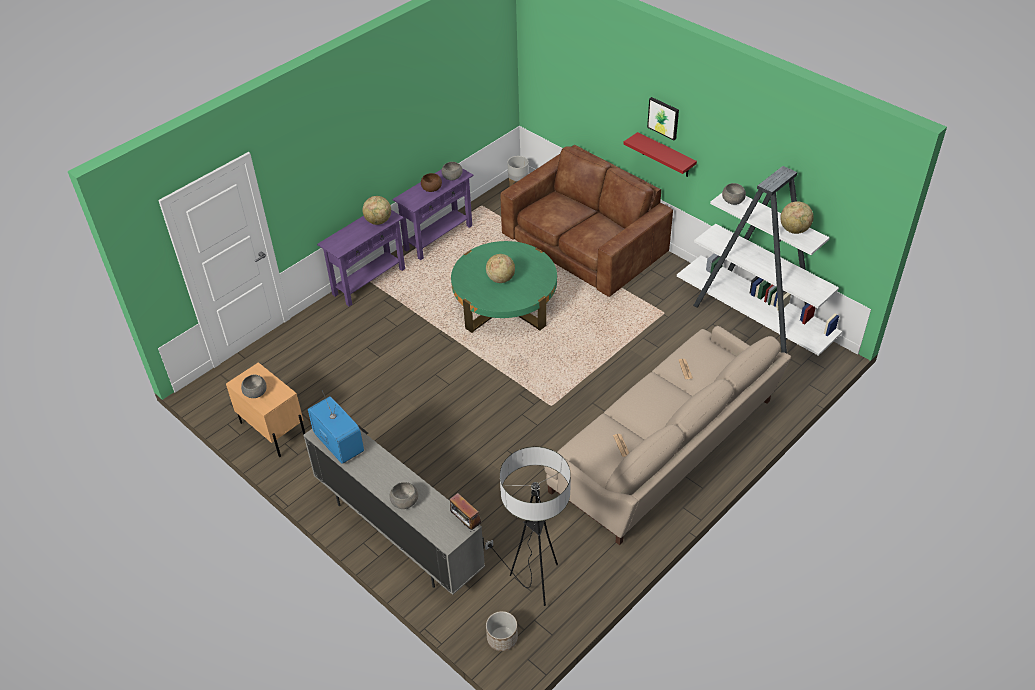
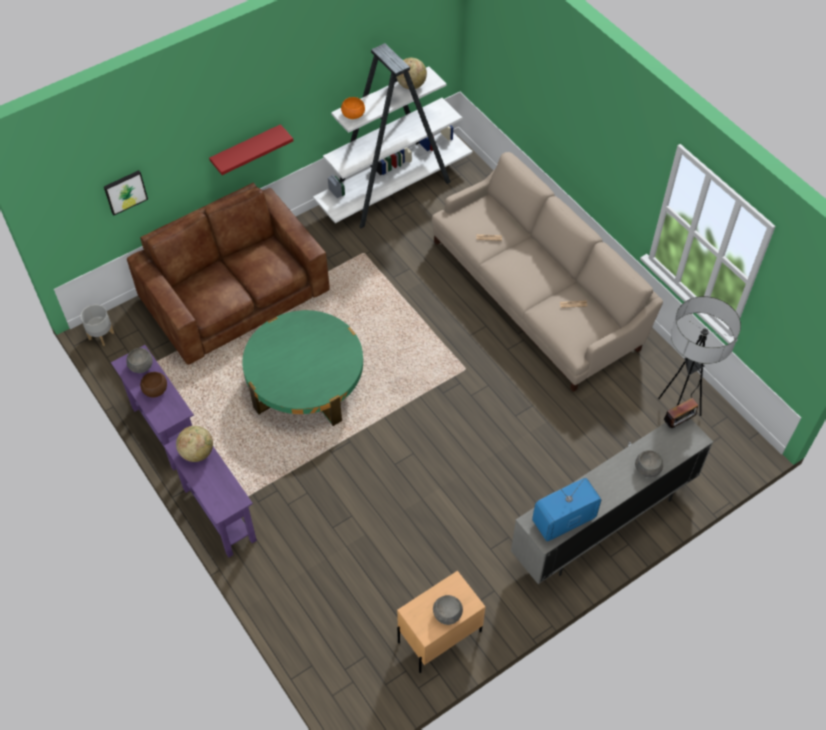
camera: 80 degrees left, 10 degrees up
(500, 279) = (308, 361): globe -> none
(502, 638) = (728, 454): planter -> none
(663, 118) = (235, 118): picture -> picture (125, 191)
(733, 200) = (353, 114): grey bowl -> orange bowl

